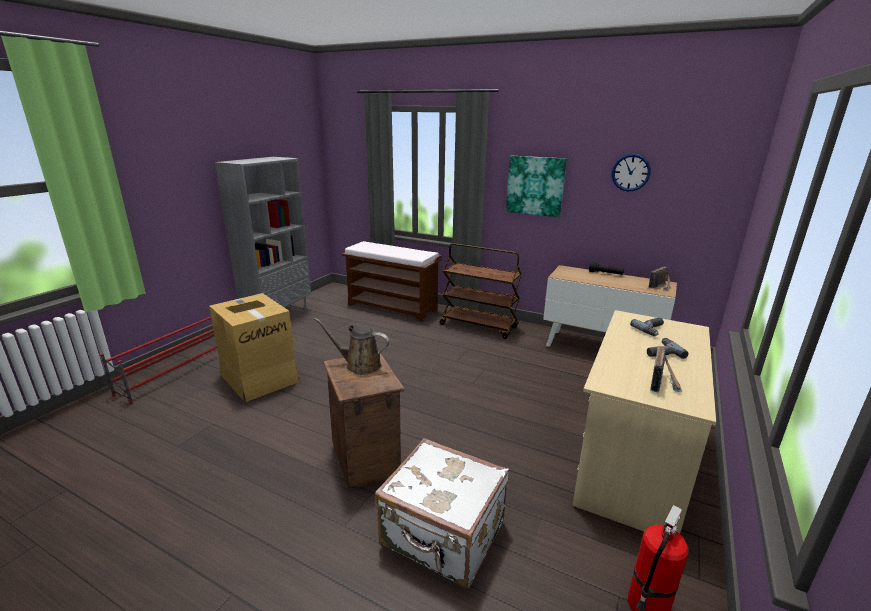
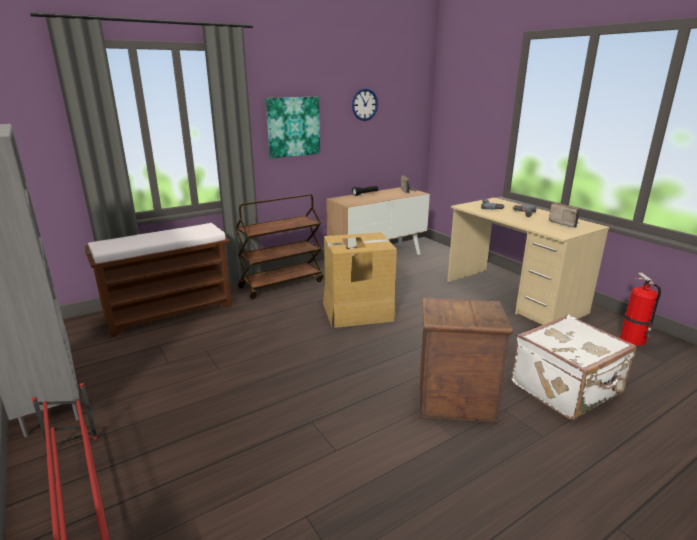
camera: 60 degrees left, 0 degrees up
(260, 377) = (223, 450): cardboard box -> cardboard box (357, 311)
(359, 365) = (448, 309): brown watering can -> none

